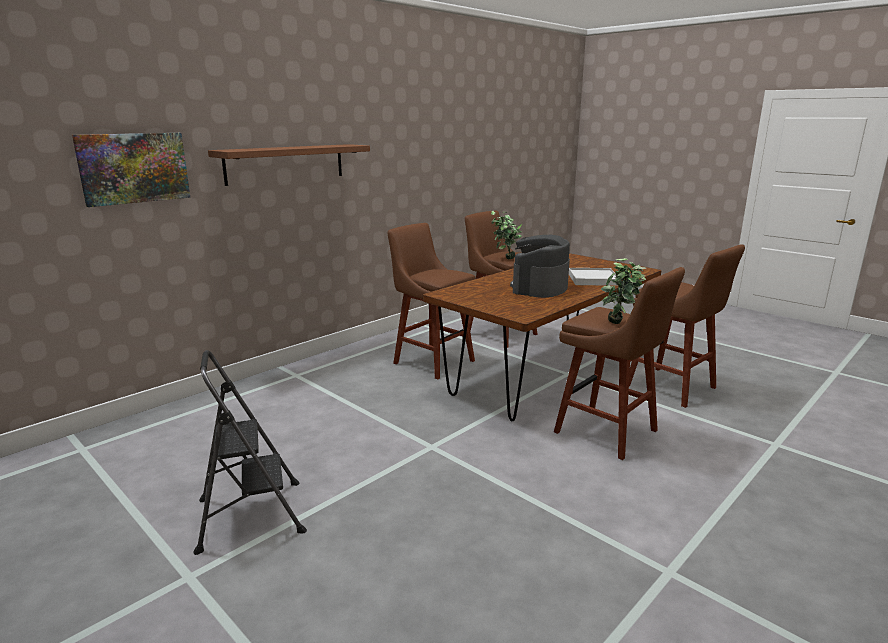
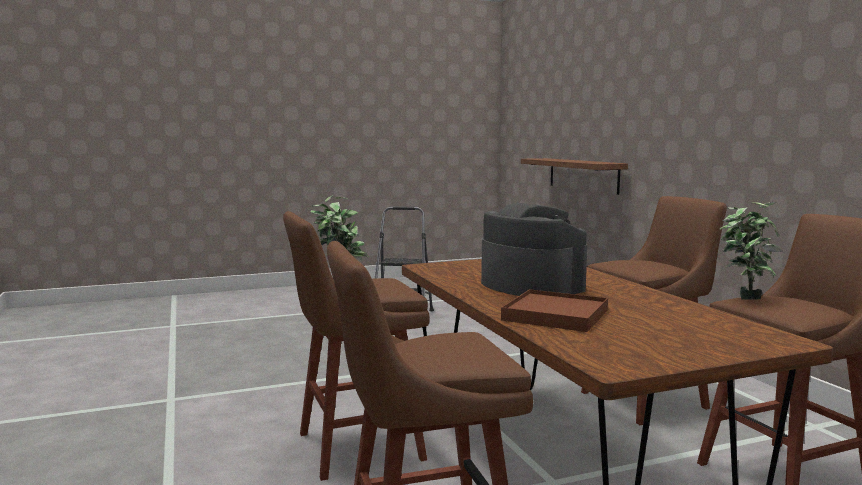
camera: 115 degrees right, 10 degrees down
(134, 168) = (593, 112): picture -> none
(286, 163) = (688, 112): shelf -> shelf (583, 175)
(593, 279) = (555, 315): white tray -> brown tray

